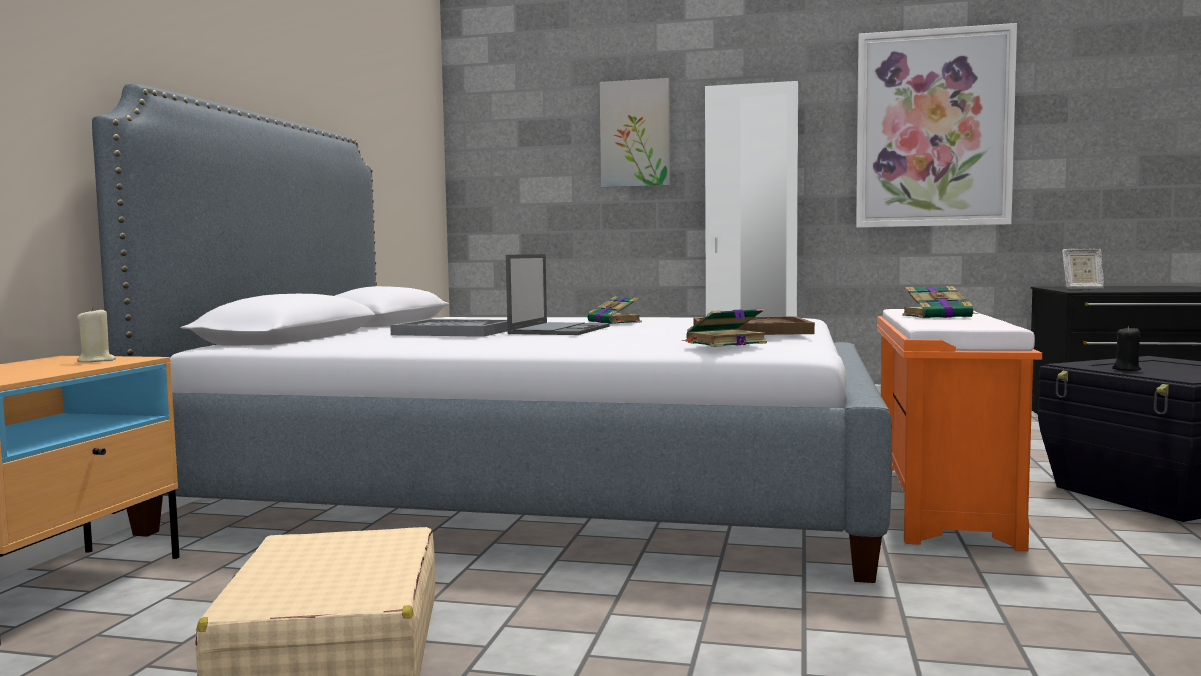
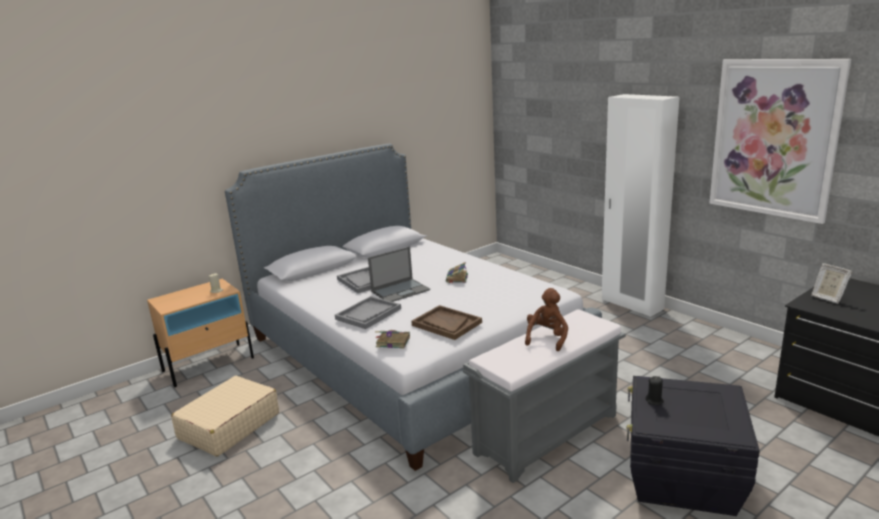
camera: 40 degrees right, 15 degrees up
(582, 339) = (368, 314): none -> grey tray
(635, 134) = (584, 116): picture -> none
(938, 316) = (547, 338): book -> brown plush toy
(939, 503) = (547, 433): orange bench -> grey bench

